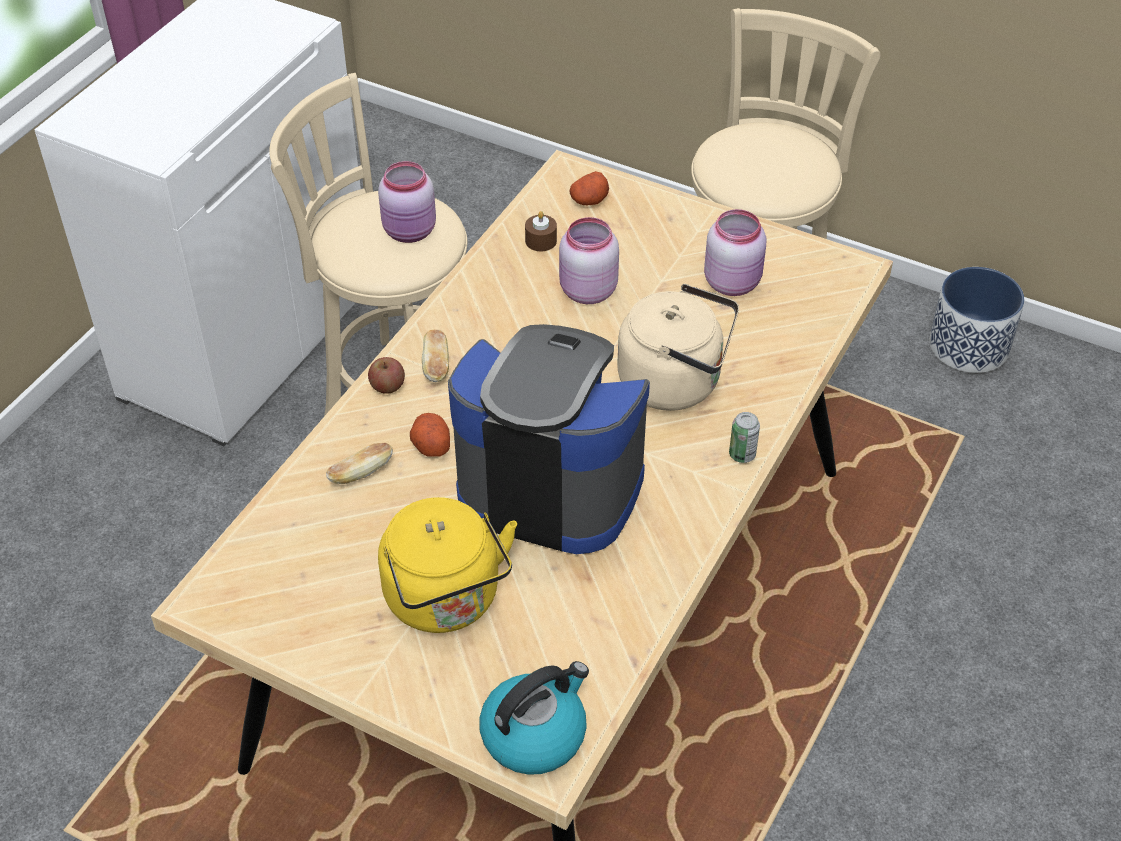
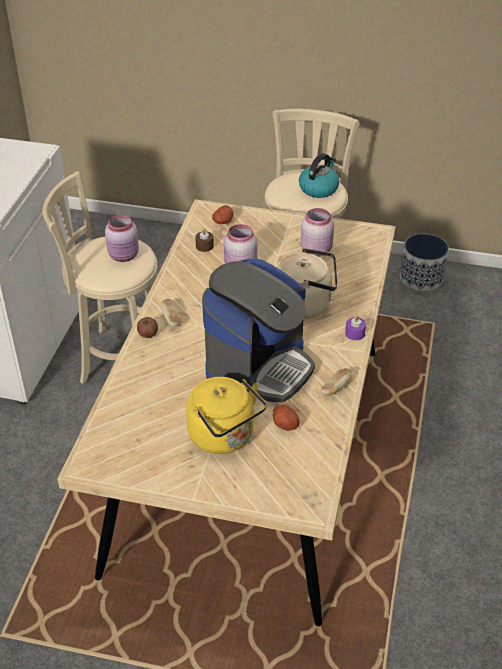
camera: 15 degrees left, 5 degrees down
(361, 473) = (150, 381): bread -> bread (335, 388)
(430, 444) = (184, 359): potato -> potato (284, 423)
(534, 734) = (299, 493): kettle -> kettle (318, 188)
(550, 486) = (258, 368): coffee machine -> coffee machine turned 120 degrees clockwise
(742, 454) = (355, 333): can -> purple candle

